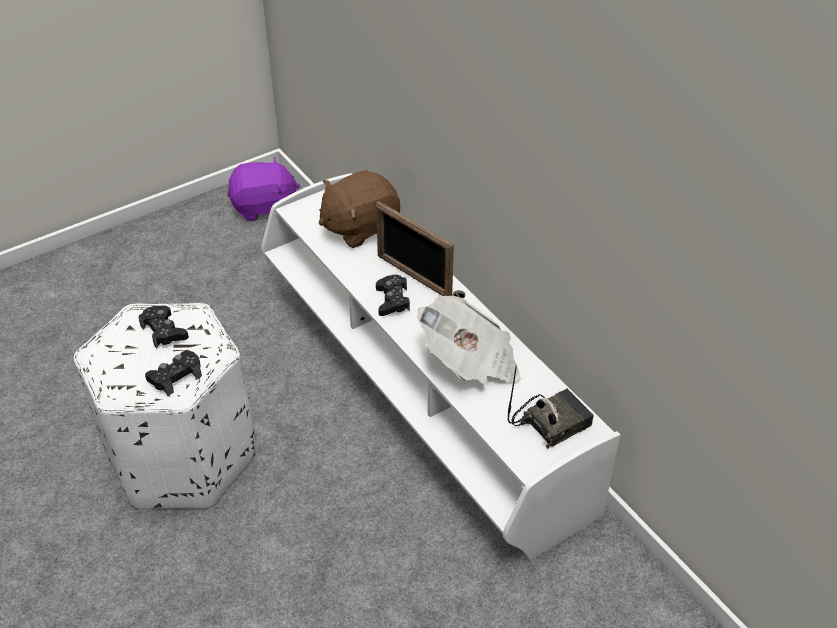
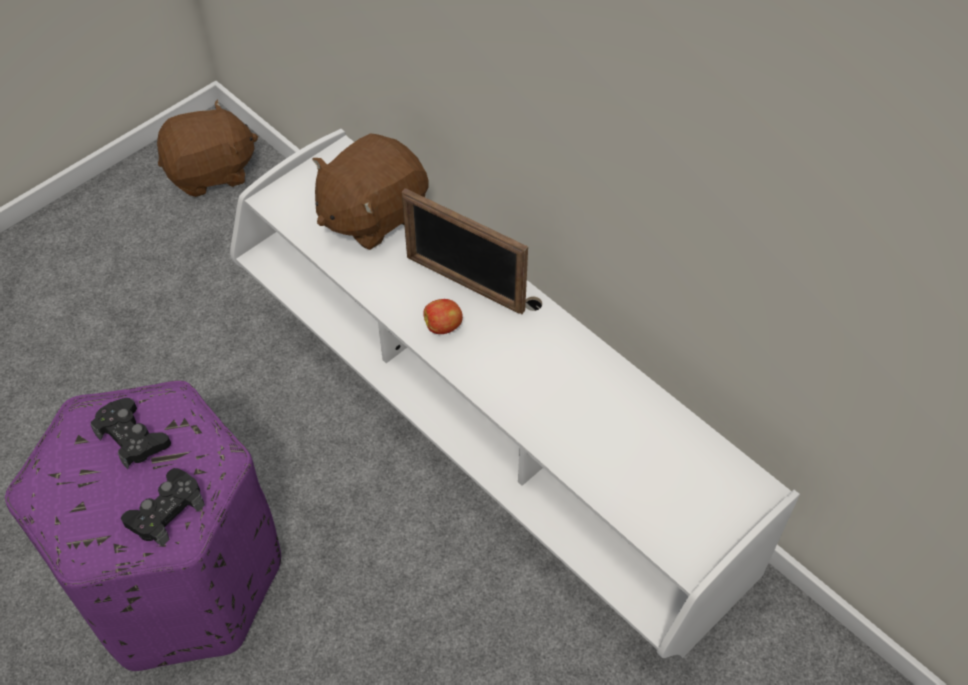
camera: 10 degrees left, 10 degrees up
(183, 457) = (180, 579): white ottoman -> purple ottoman
(264, 207) = (211, 172): purple plush toy -> brown plush toy
(392, 300) = (443, 326): black game controller -> apple
(470, 362) = (573, 409): newspaper -> none
(551, 422) = (702, 487): radio -> none

